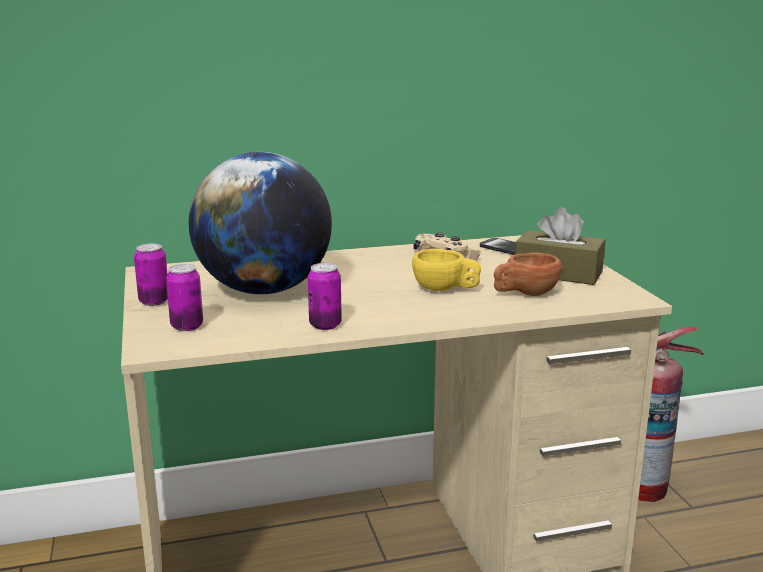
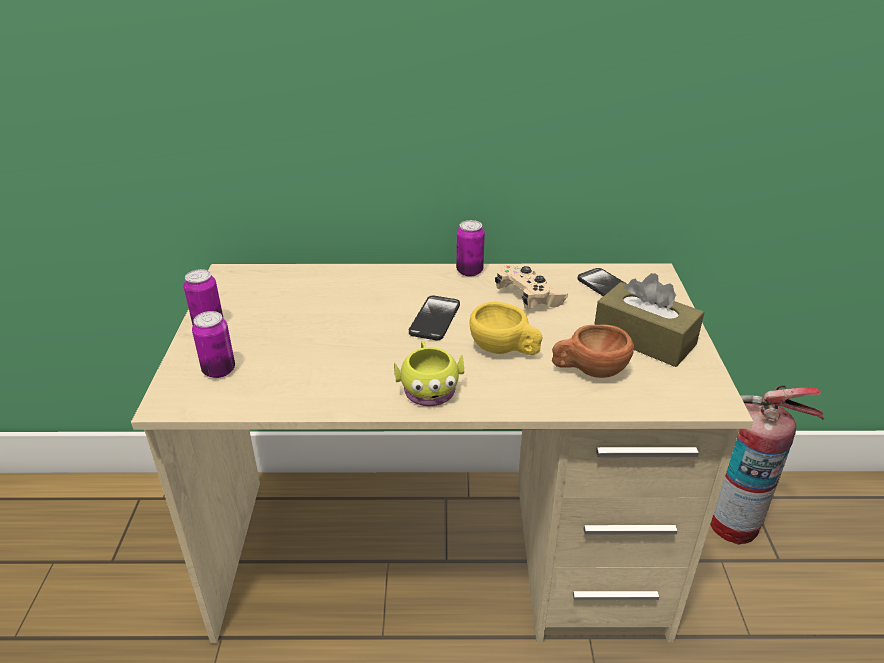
camera: 15 degrees right, 15 degrees up
(264, 290) = (320, 322): globe -> none
(325, 325) = (351, 391): can -> can (469, 271)
(370, 279) = (434, 319): none -> phone
(394, 316) = (428, 388): none -> yellow mug

